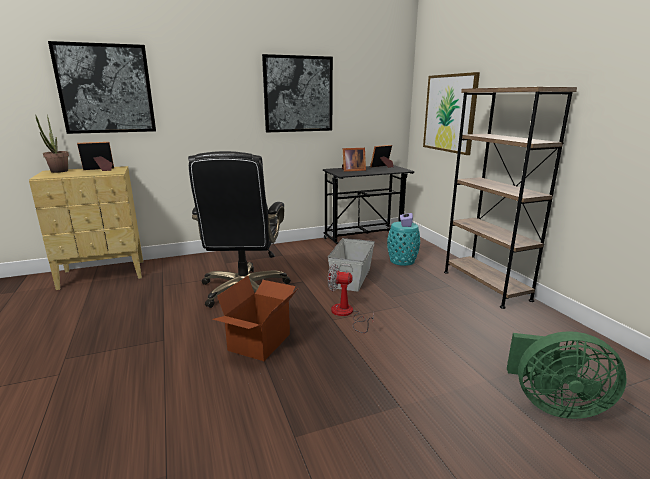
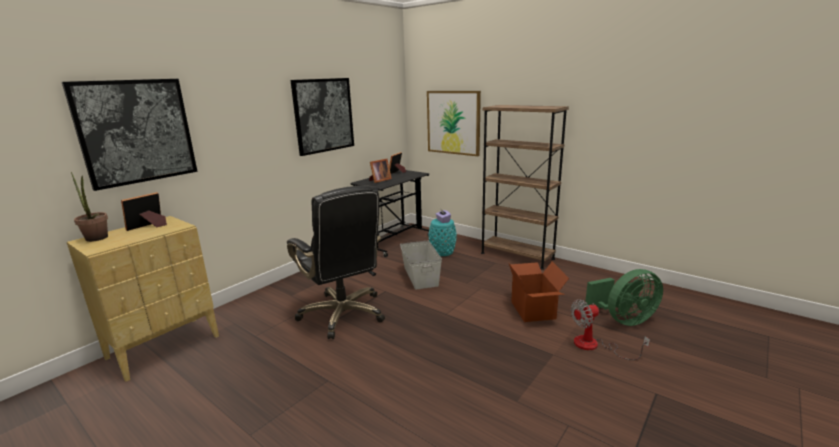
camera: 30 degrees left, 0 degrees up
(260, 342) = (414, 350): cardboard box -> cardboard box (534, 310)
(346, 314) = (451, 306): fan -> fan (594, 346)

